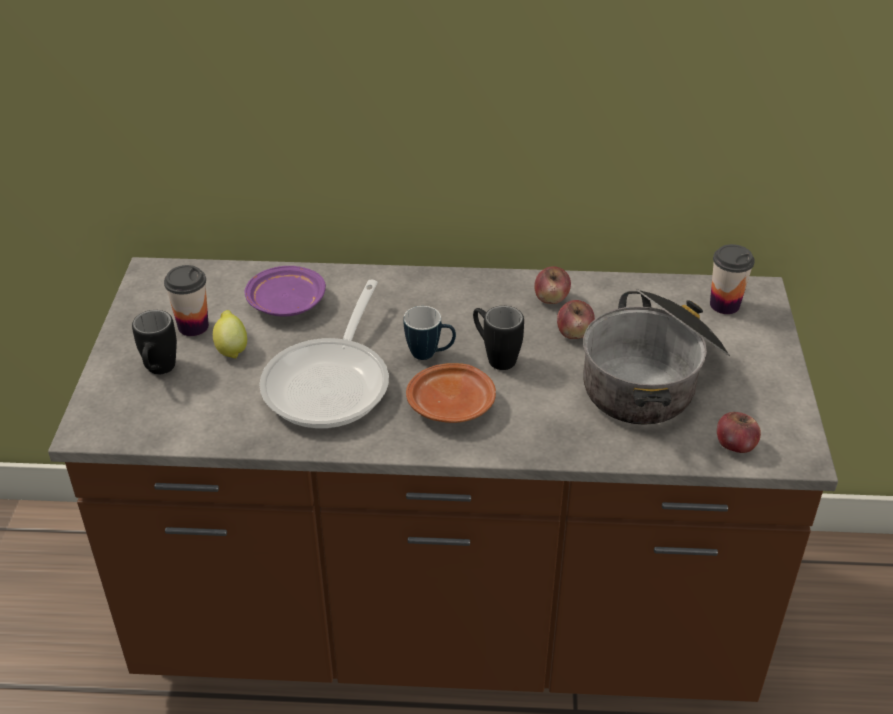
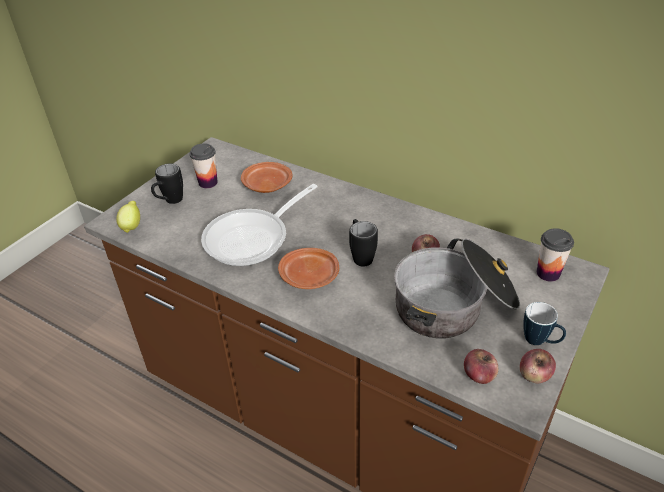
camera: 30 degrees right, 0 degrees up
(232, 349) = (216, 201): lemon -> lemon (132, 226)
(285, 303) = (266, 185): purple plate -> brown plate
(430, 354) = (322, 241): mug -> mug (540, 342)
(551, 298) = (427, 231): apple -> apple (534, 375)

